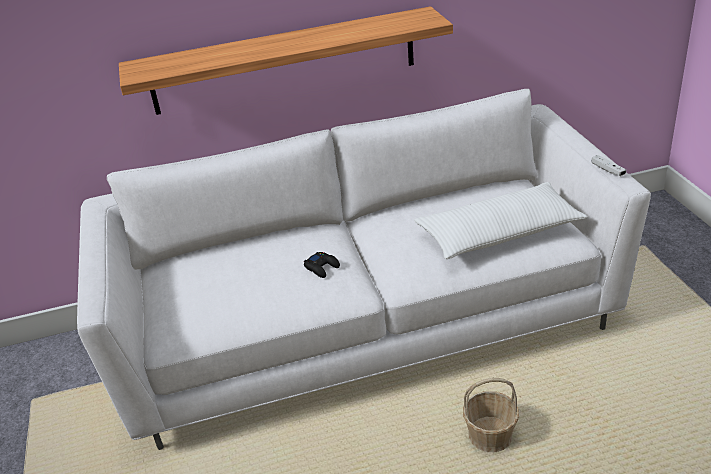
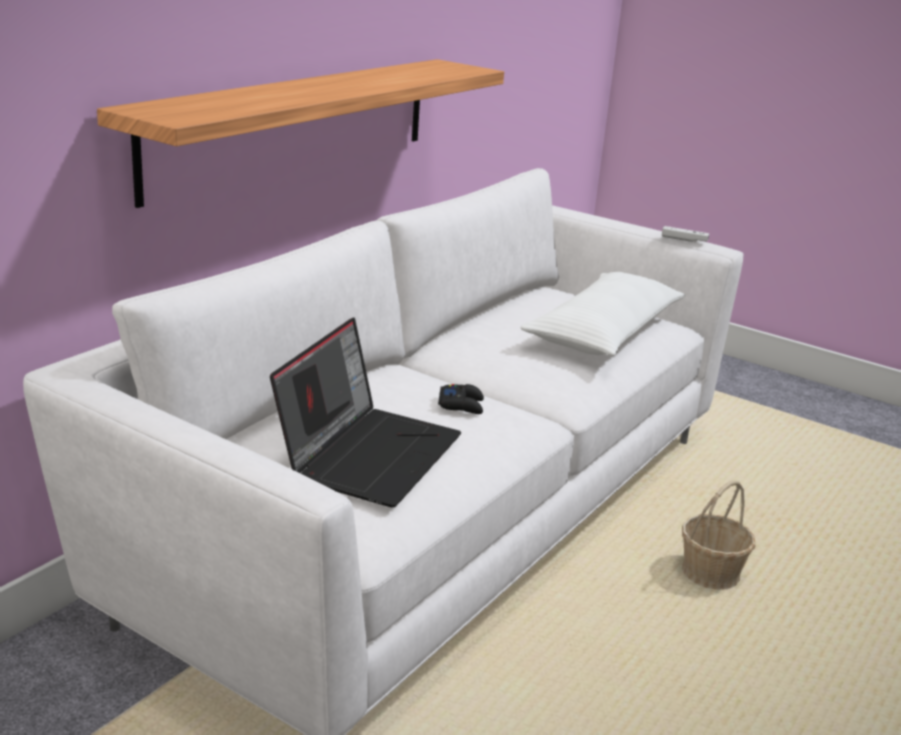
camera: 45 degrees left, 10 degrees down
(230, 286) = (368, 453): none -> laptop

